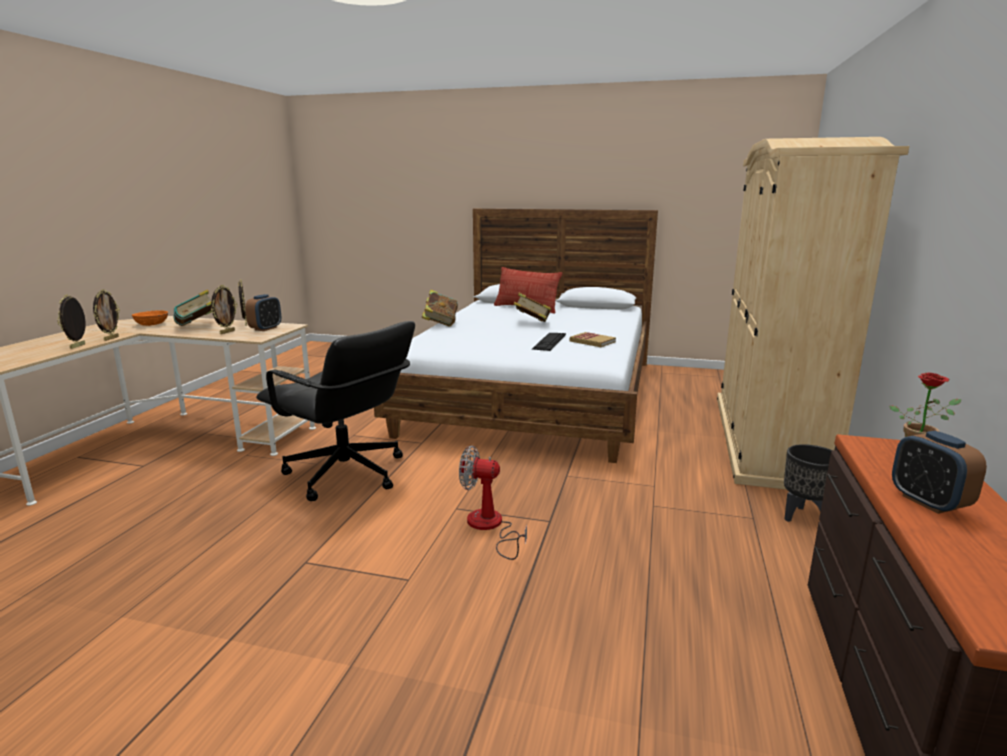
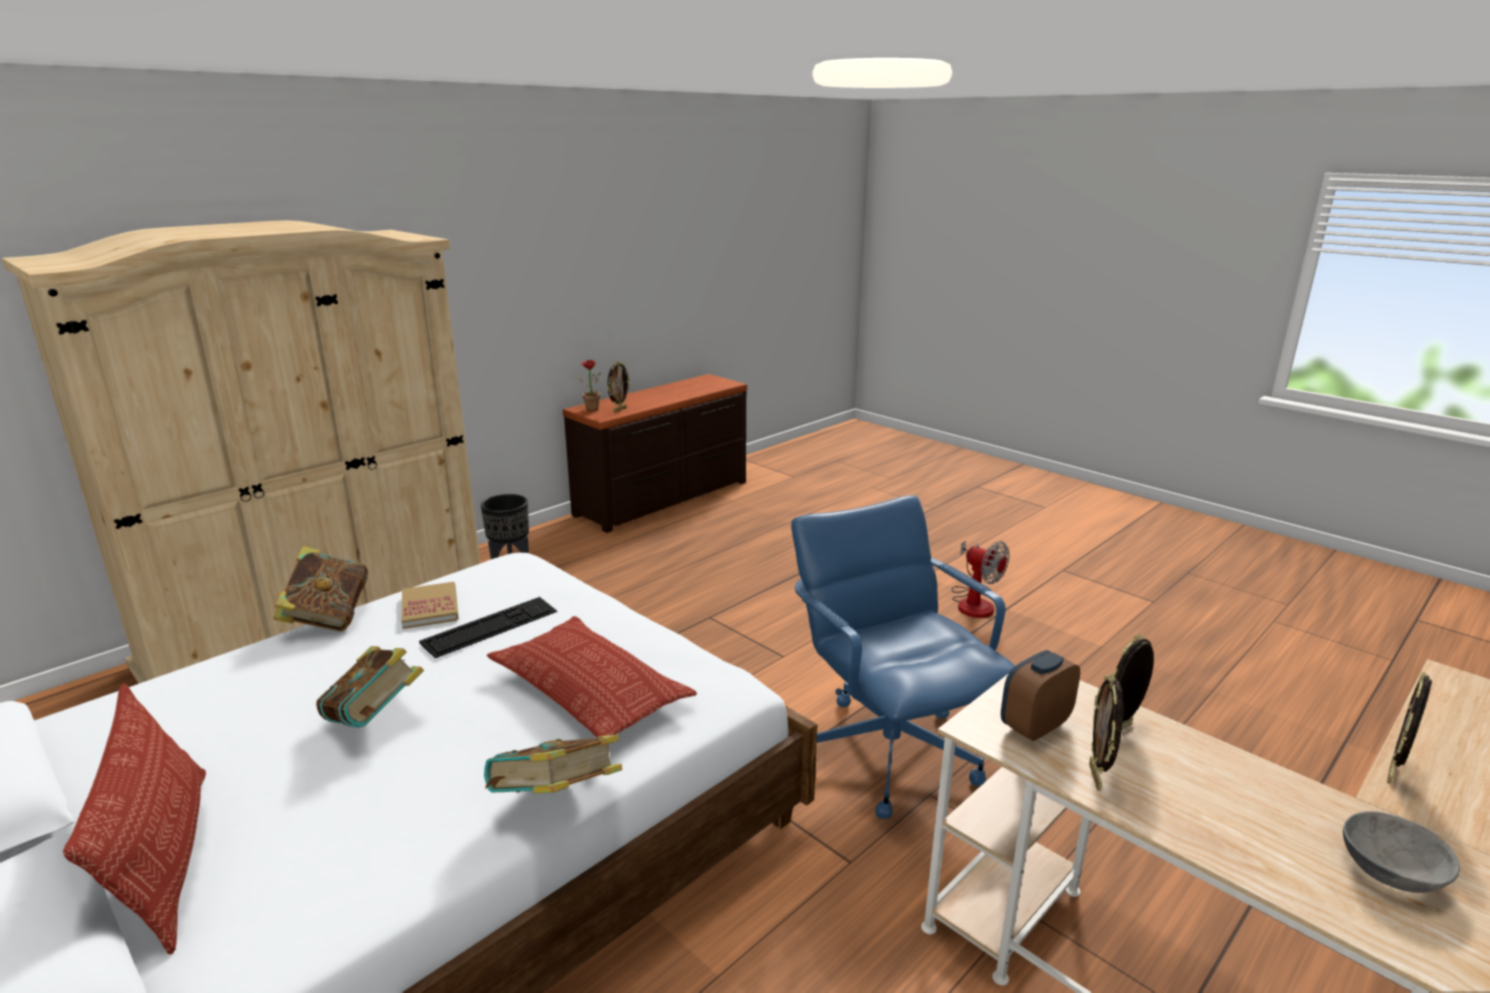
camera: 150 degrees left, 5 degrees up
(78, 346) = (1419, 742): picture frame -> picture frame (619, 410)
(152, 324) = (1389, 871): orange bowl -> grey bowl
(197, 326) = (1223, 799): book -> book (327, 618)
(346, 474) = (889, 752): black office chair -> blue office chair
(469, 336) = (589, 688): none -> pillow
(490, 527) = (767, 628): fan -> fan (973, 602)
(928, 502) = (655, 399): alarm clock -> none

